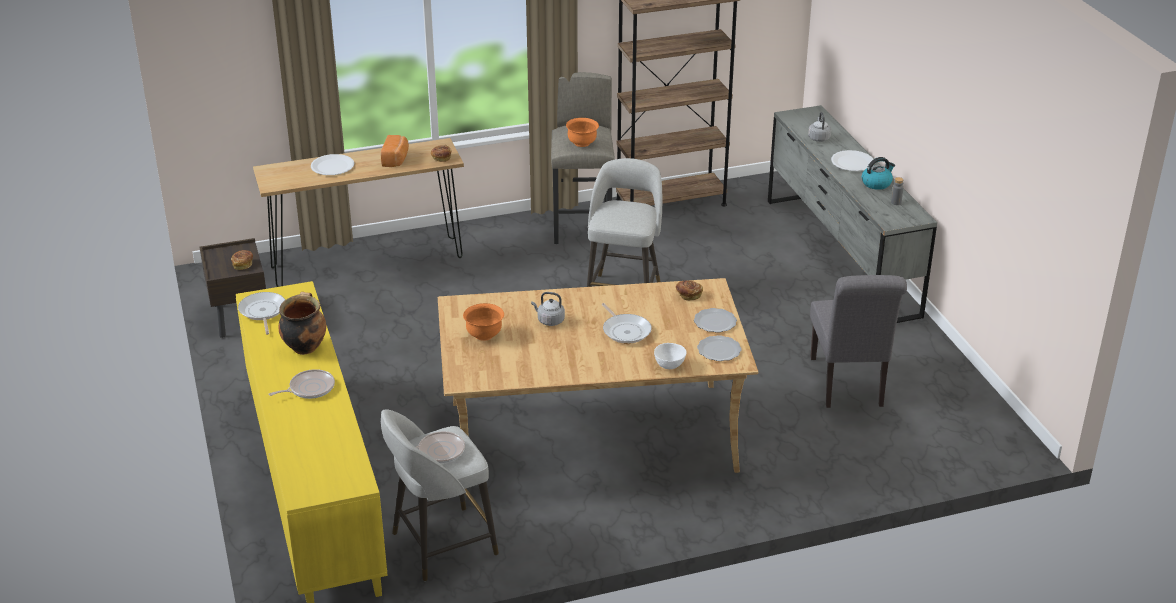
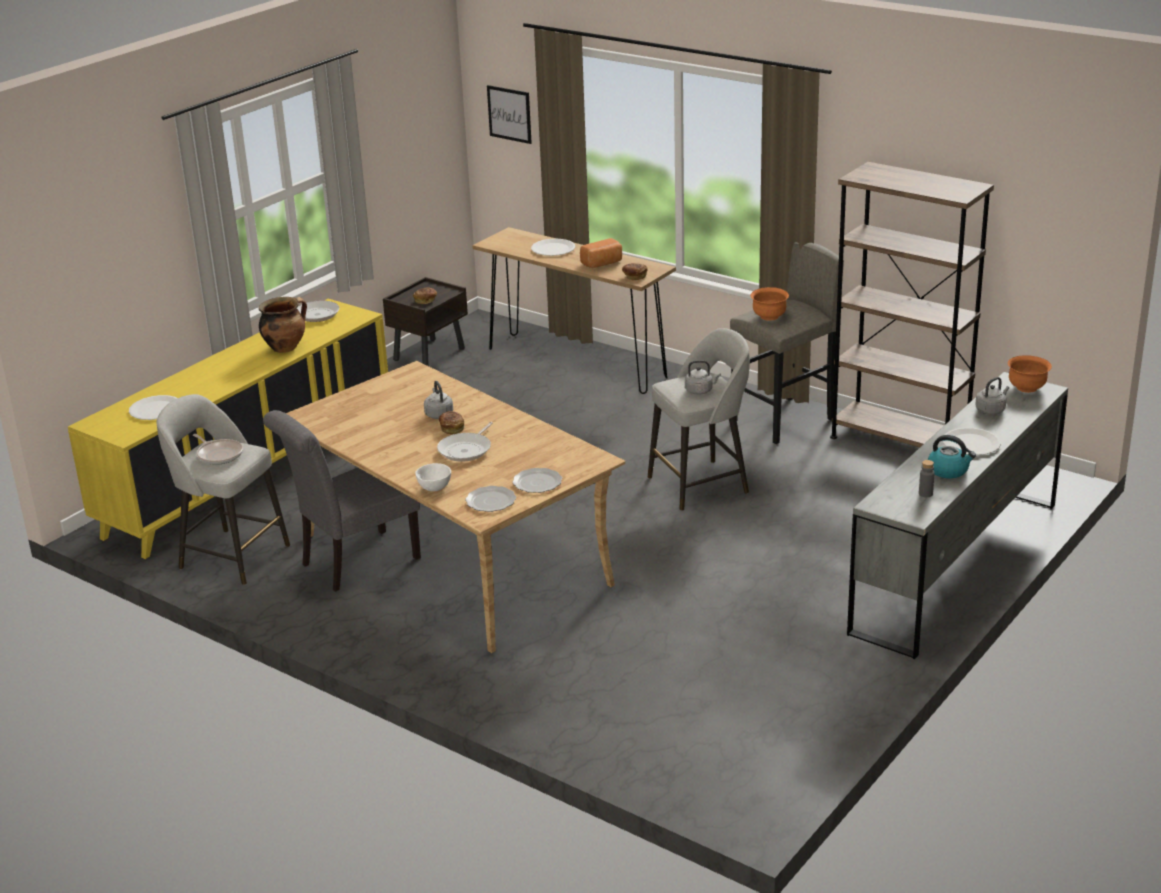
camera: 55 degrees right, 5 degrees down
(226, 57) = (509, 114): none -> picture
(309, 388) = (231, 371): frying pan -> none
(327, 451) = (156, 409): none -> white plate
(484, 335) = (381, 398): orange bowl -> orange bowl (1027, 388)
(632, 215) = (700, 391): none -> grey kettle
(688, 295) = (567, 454): bread -> bread (452, 428)
(848, 385) = (718, 659): grey chair -> grey chair (353, 563)

